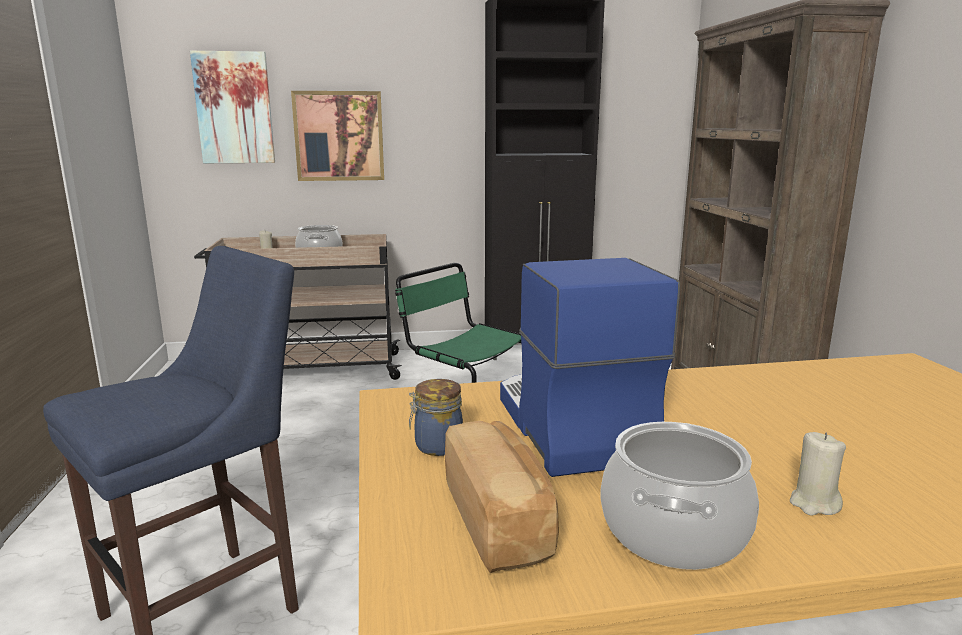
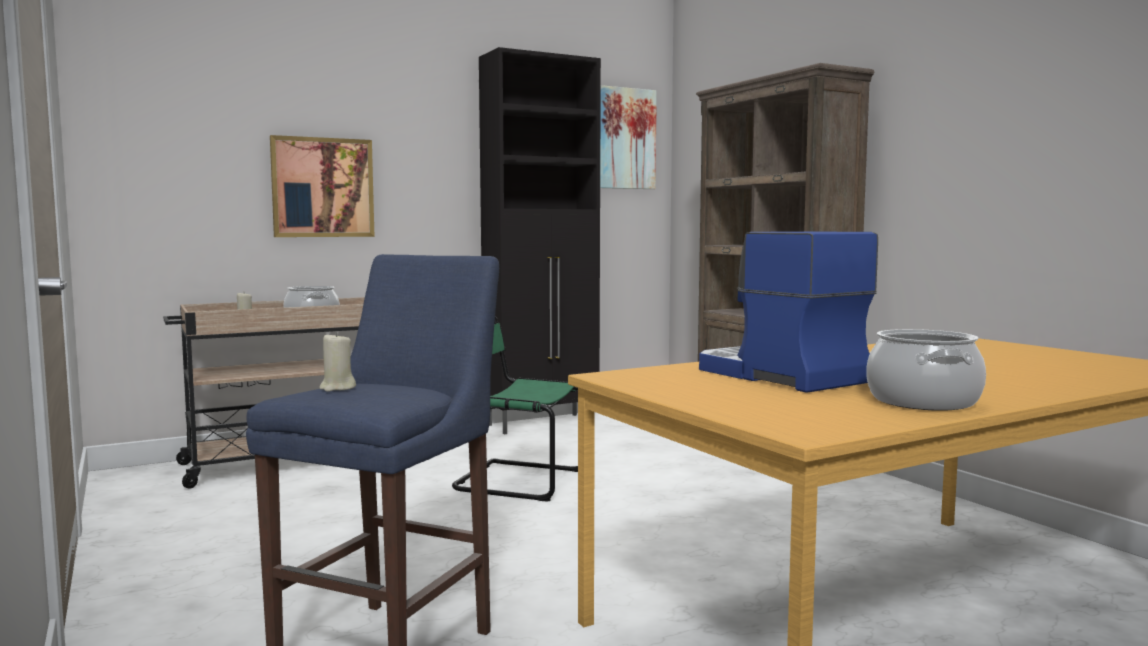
camera: 20 degrees left, 10 degrees down
(234, 108) = (199, 152): picture -> picture (625, 139)
(436, 446) = (695, 389): jar -> none
(499, 520) = (805, 408): bread -> none
(814, 504) = (988, 387): beige candle -> beige candle (337, 388)

